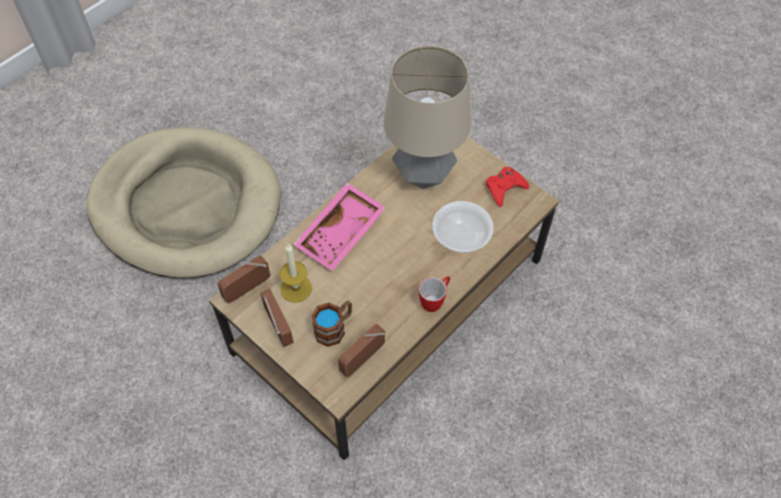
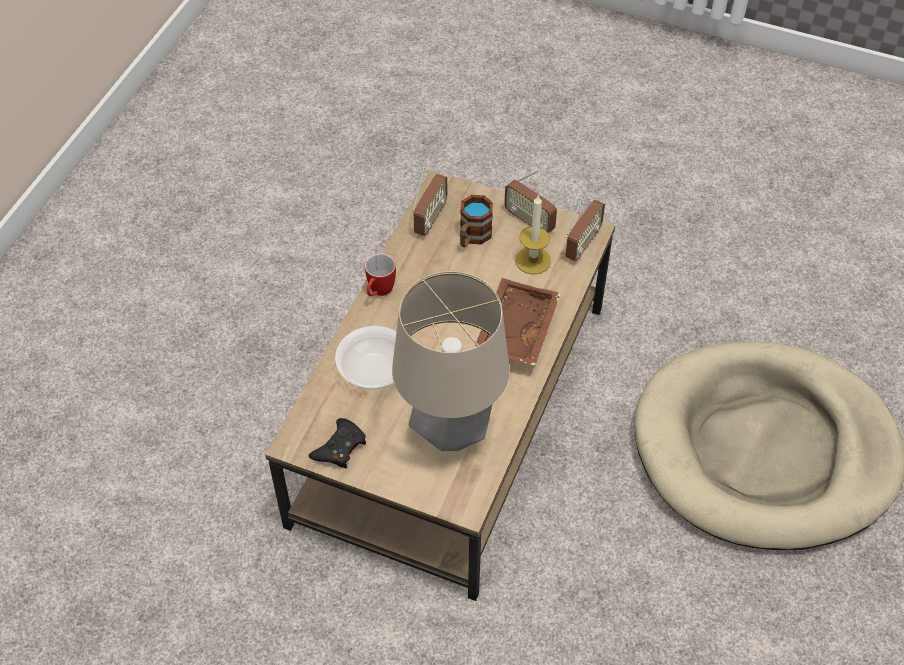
camera: 160 degrees right, 5 degrees down
(341, 234) = (515, 330): pink tray -> brown tray
(504, 188) = (340, 447): red game controller -> black game controller

